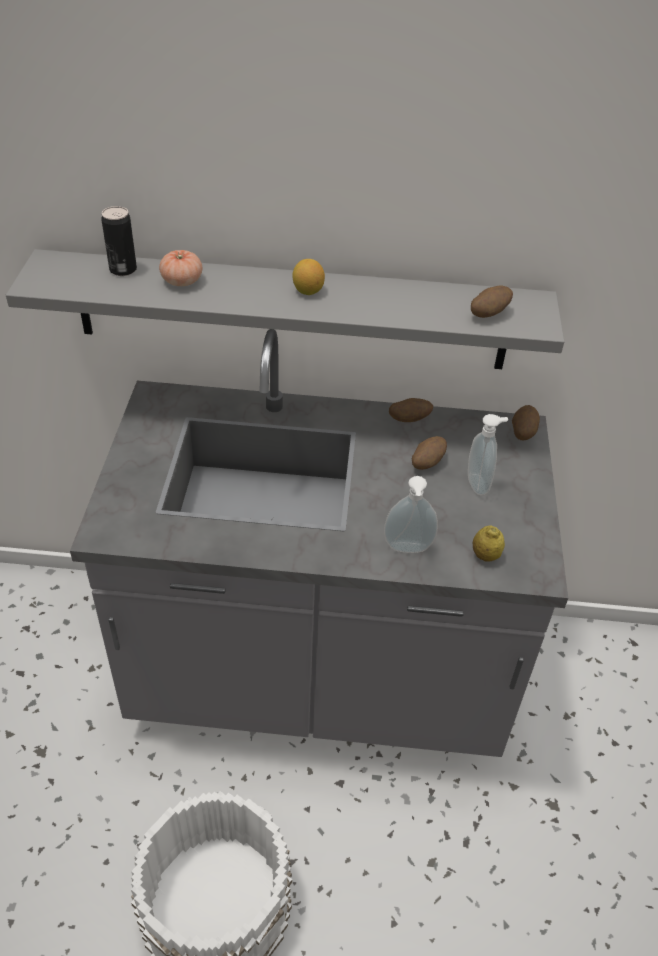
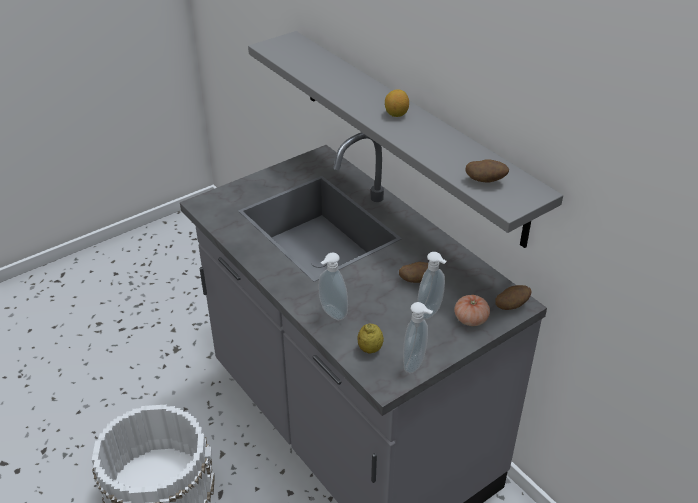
camera: 50 degrees right, 5 degrees down
(123, 269) = (319, 58): can -> none
(182, 281) = (338, 77): tomato -> tomato (470, 319)
(409, 420) = (446, 252): potato -> none
(536, 539) = (416, 364): none -> soap dispenser

